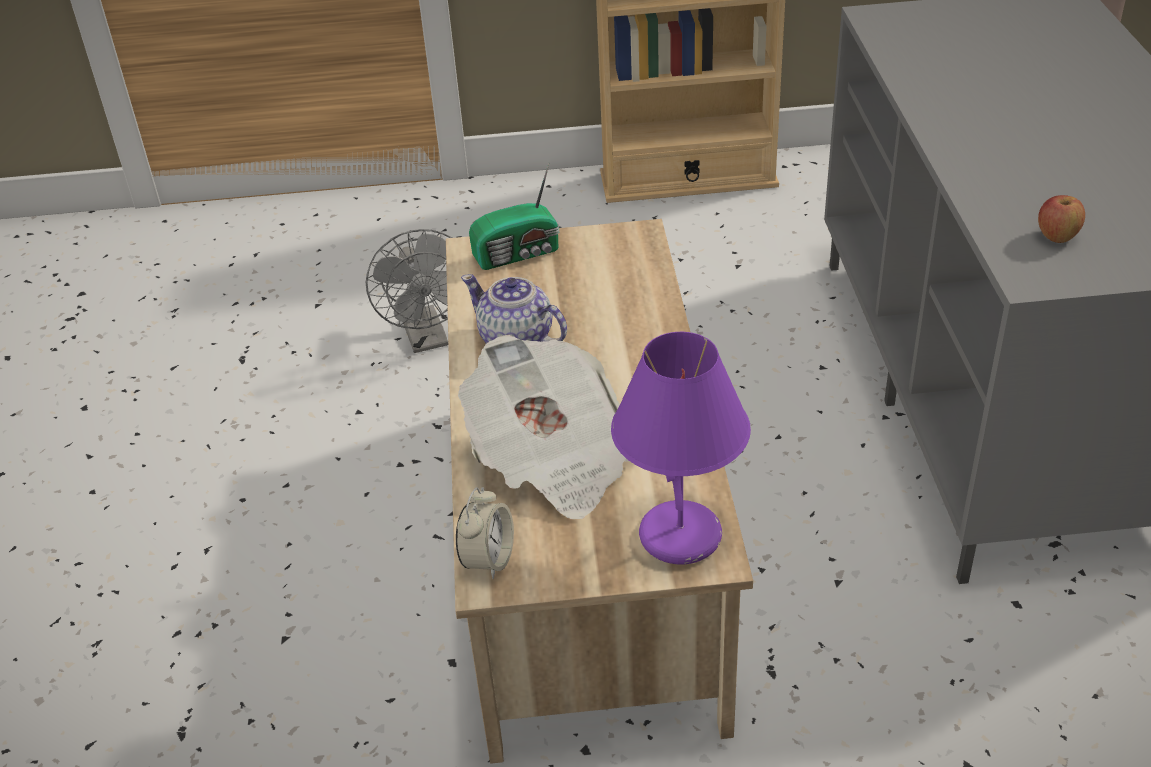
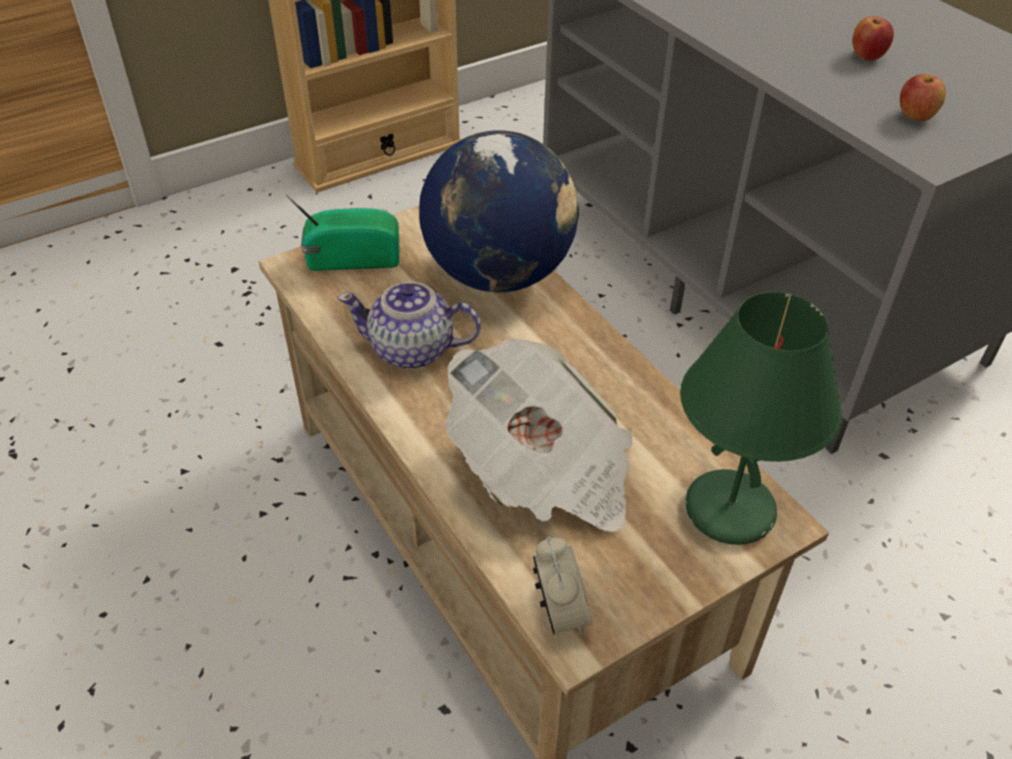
camera: 30 degrees left, 5 degrees up
(428, 339) = (215, 371): grey fan -> none
(519, 254) = (351, 258): radio -> radio turned 135 degrees counterclockwise
(632, 298) = (499, 274): none -> globe
(682, 537) = (731, 510): purple table lamp -> green table lamp
(1068, 170) = (867, 56): none -> apple

